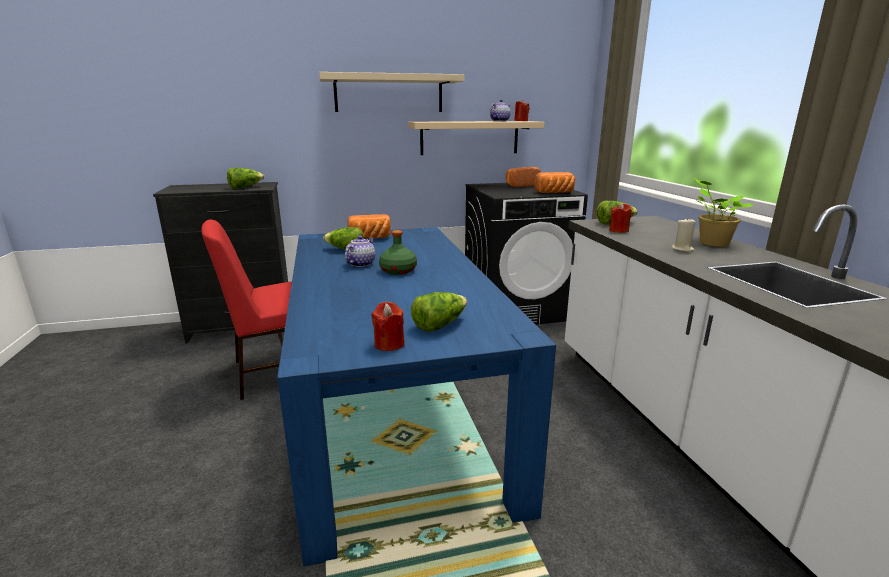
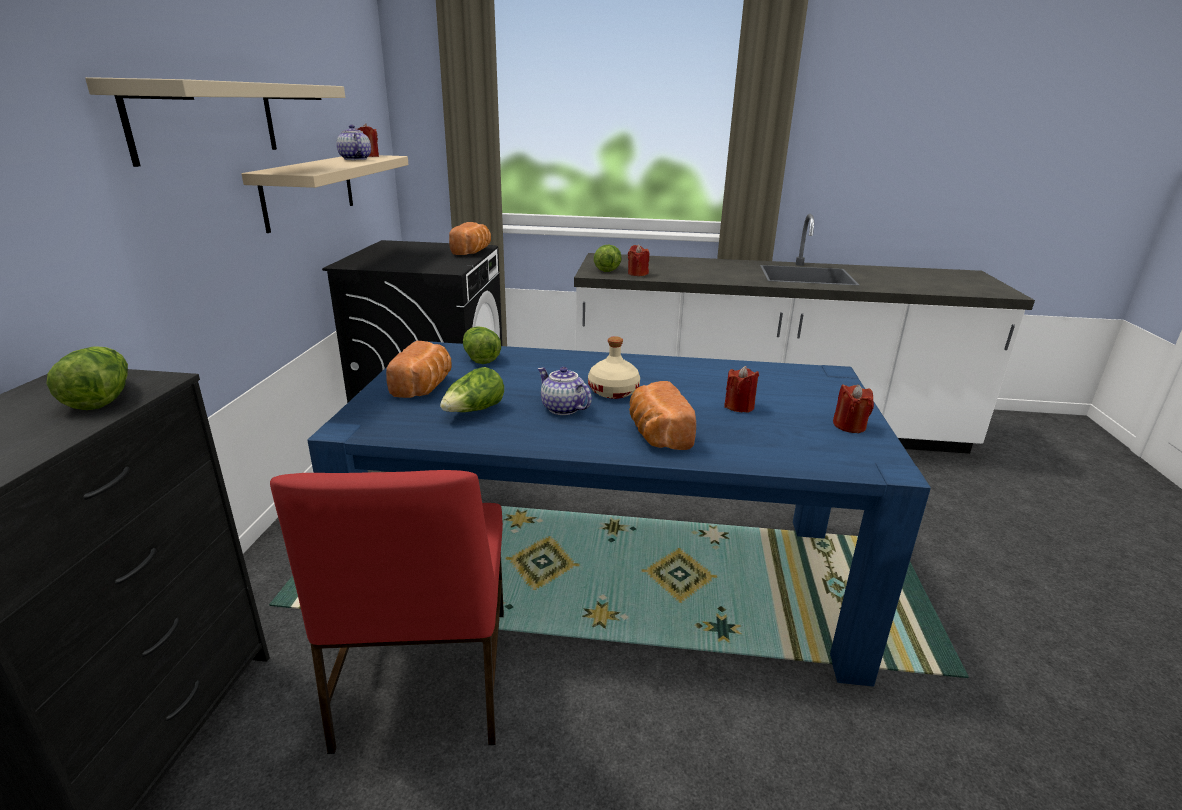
camera: 70 degrees left, 5 degrees up
(398, 271) = (614, 391): green bottle -> beige bottle
(400, 304) = (739, 406): none -> red candle
(439, 325) = (803, 398): lettuce -> lettuce (480, 357)
(520, 185) = (394, 252): bread -> bread (656, 435)
(682, 249) = (715, 273): beige candle -> none
(711, 243) = (701, 264): potted plant -> none

